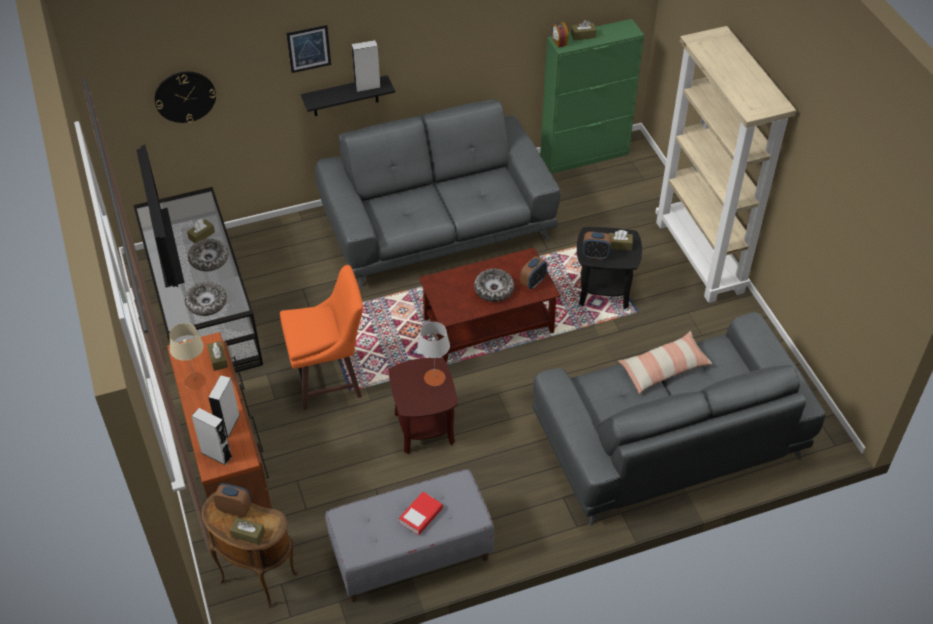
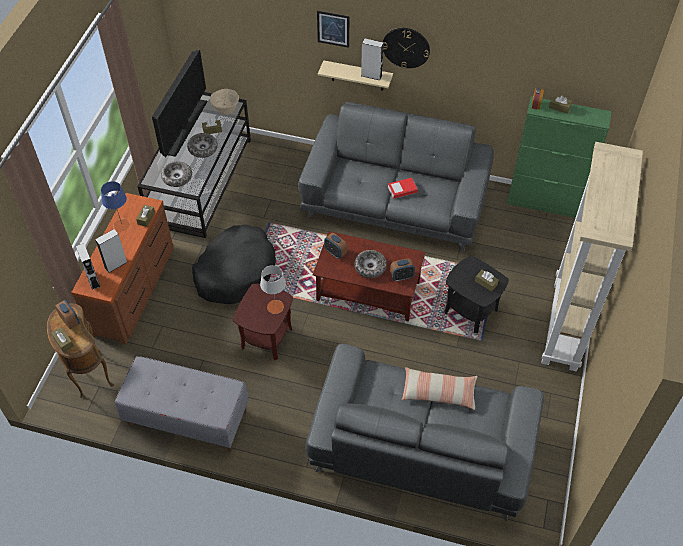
camera: 35 degrees right, 5 degrees up
(185, 96) = (237, 27): wall clock -> wall clock (406, 47)
(195, 381) = (121, 225): beige table lamp -> blue table lamp
(198, 208) = (226, 110): none -> beige bowl
(329, 381) = (235, 271): orange stool -> black dog bed
(345, 96) = (357, 76): black shelf -> beige shelf
(421, 515) = (187, 395): book -> book (402, 190)
(595, 255) = (461, 281): alarm clock -> alarm clock (335, 253)

